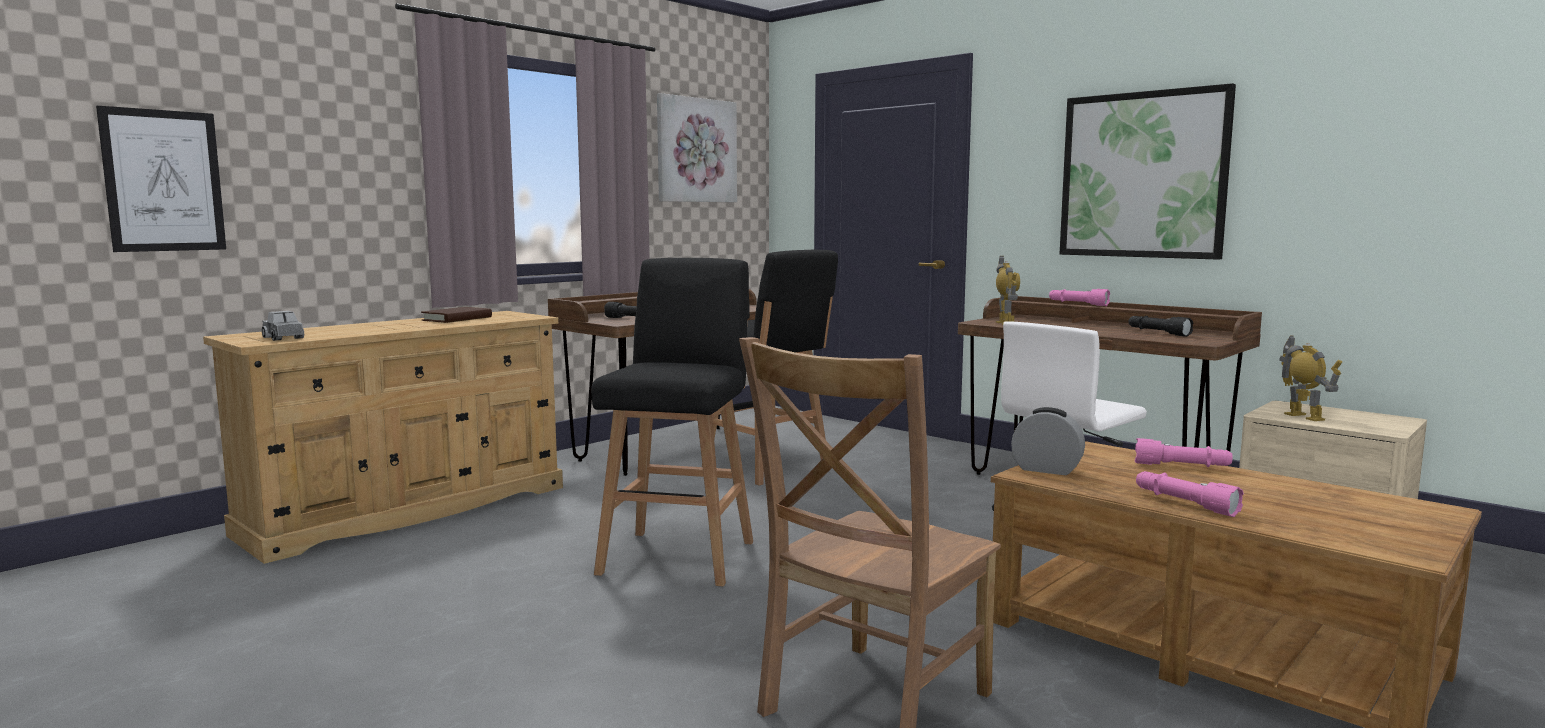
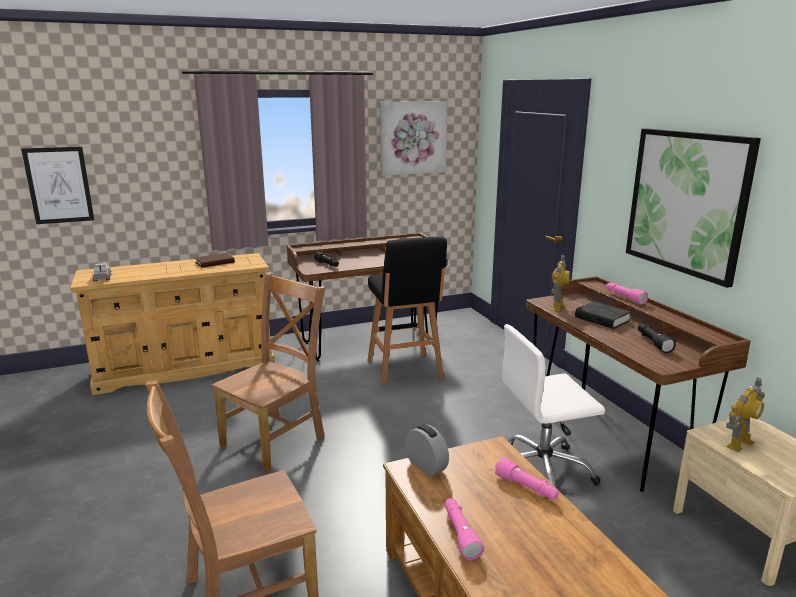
camera: 25 degrees right, 10 degrees up
(679, 555) = (276, 439): black stool -> brown chair
(1072, 326) = (602, 319): none -> black book
(1304, 417) = (739, 444): toy robot -> toy robot turned 45 degrees clockwise

